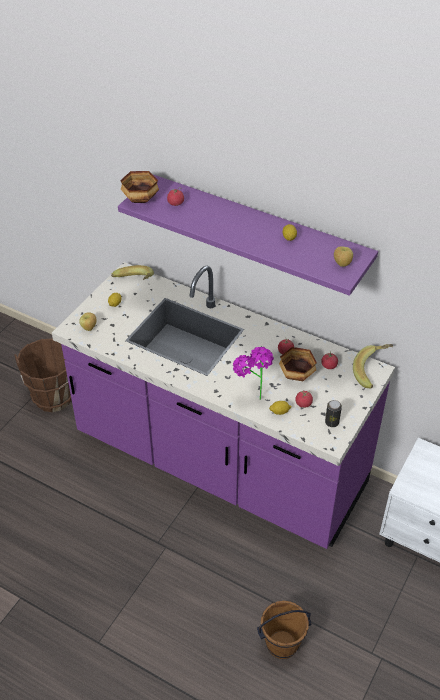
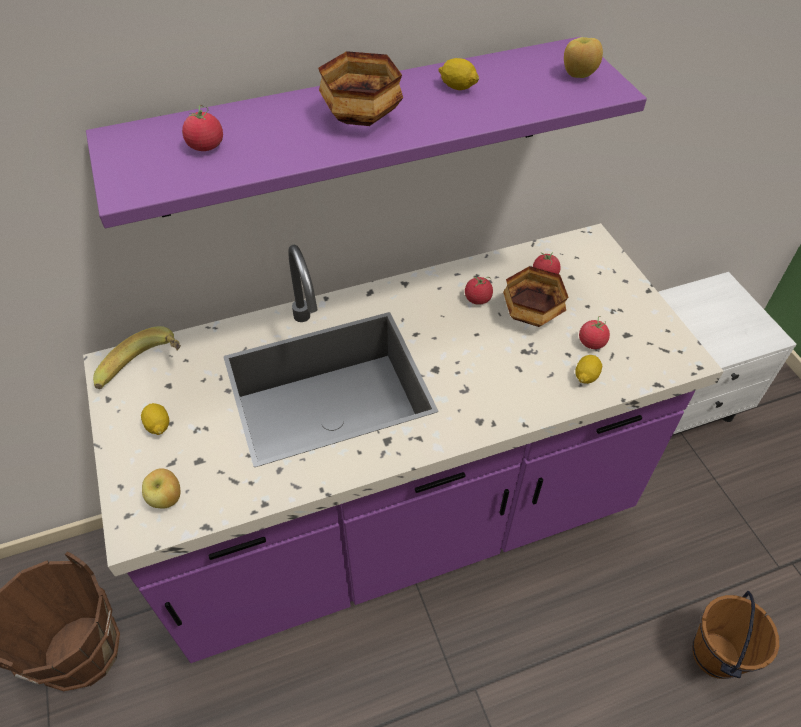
camera: 50 degrees left, 5 degrees up
(139, 199) = (128, 179): bowl -> bowl (362, 119)
(252, 395) = (527, 385): potted plant -> none
(332, 422) = (650, 337): can -> none
(373, 372) = (593, 245): banana -> none

